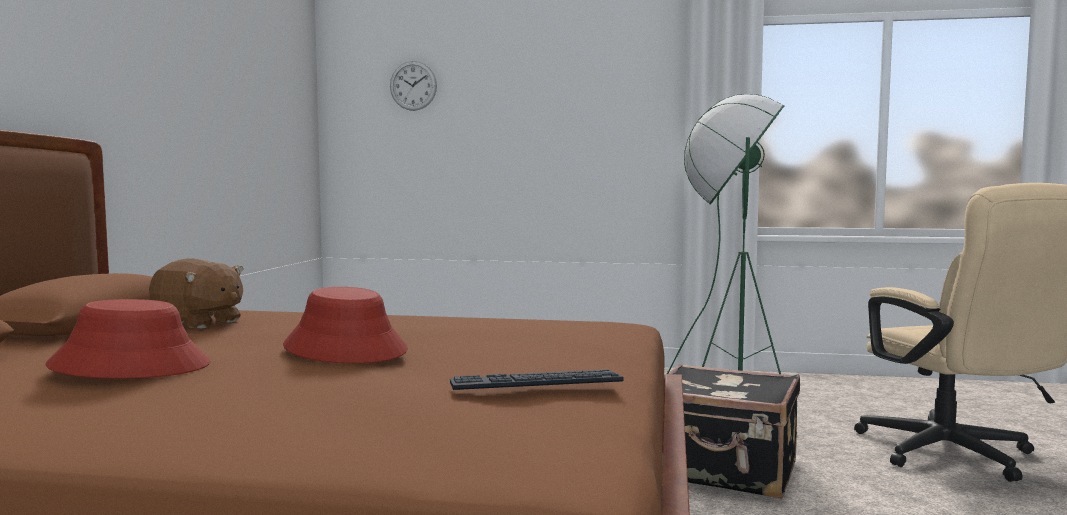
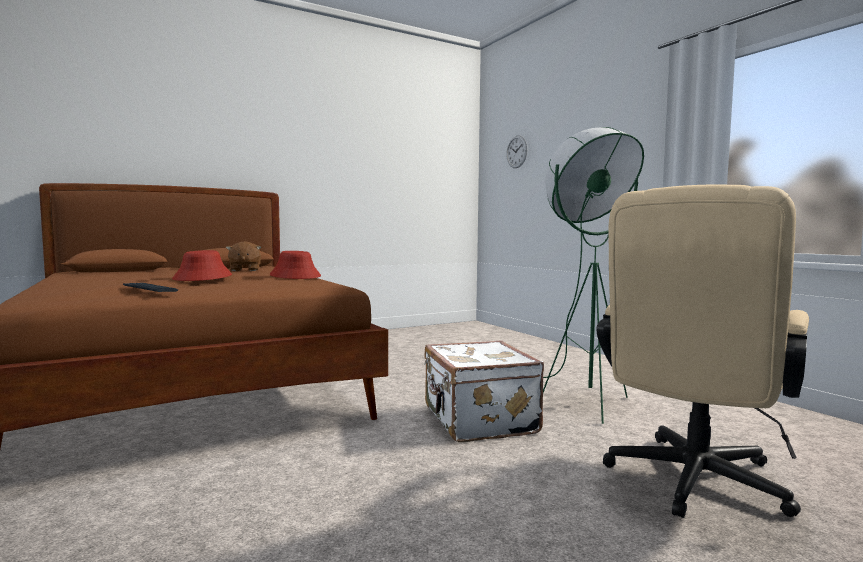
camera: 50 degrees right, 0 degrees up
(130, 366) = (152, 274): red hat -> red hat (295, 276)
(725, 472) = (478, 421): black suitcase -> white suitcase

